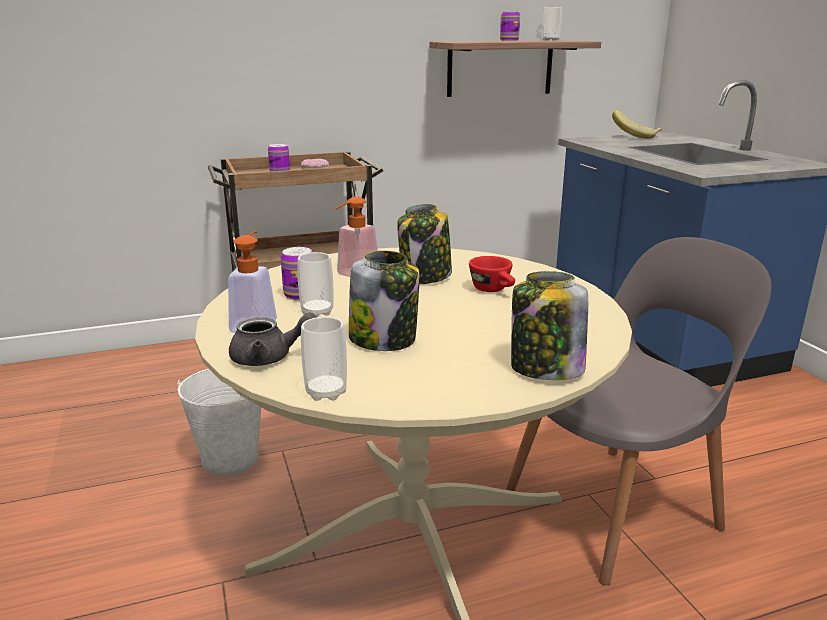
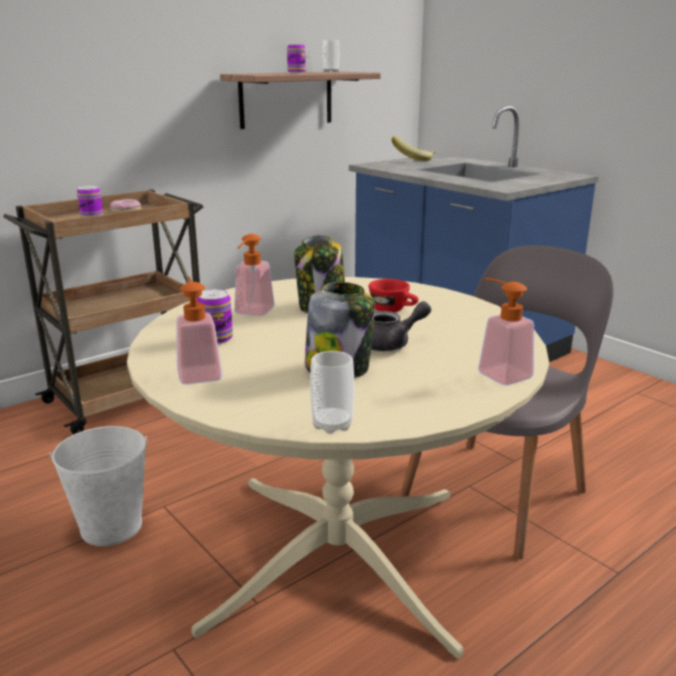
camera: 20 degrees left, 0 degrees up
(270, 358) = (246, 402): grey teapot -> grey teapot (391, 344)
(317, 312) = (250, 352): cup -> none
(545, 369) = (498, 372): jar -> soap dispenser

